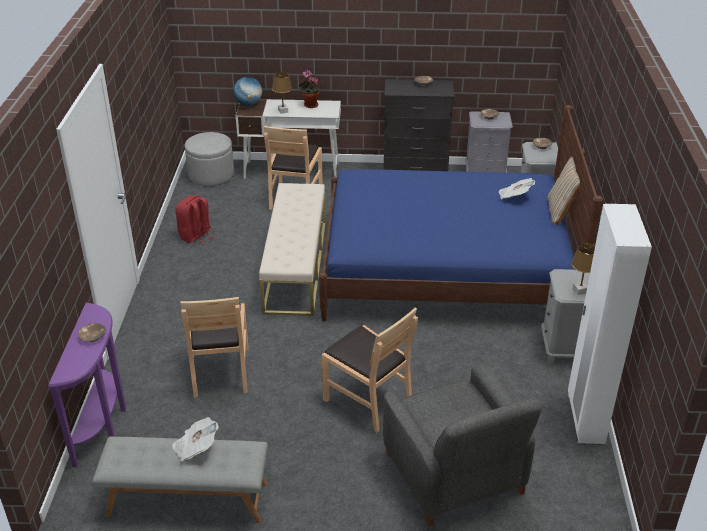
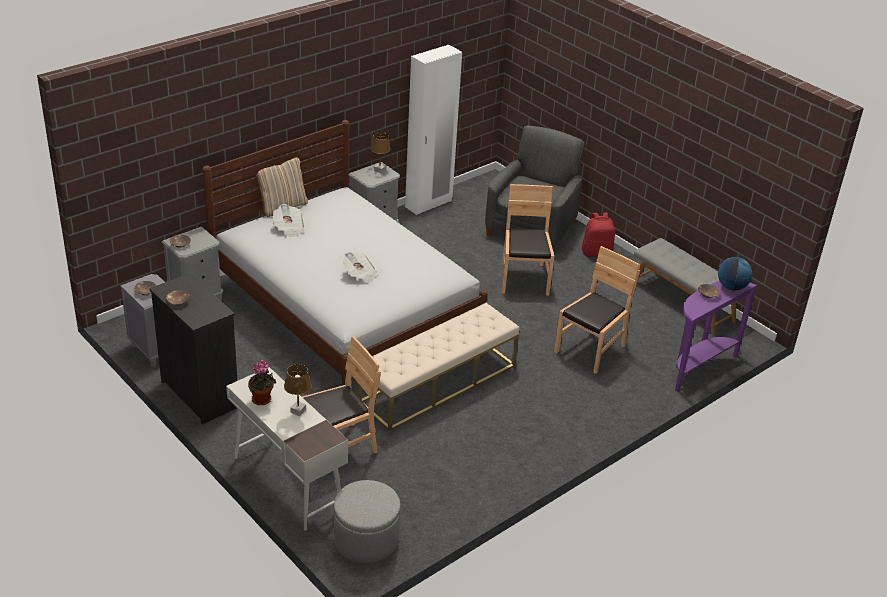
camera: 135 degrees left, 0 degrees up
(196, 236) = (476, 470): red backpack -> red backpack (596, 253)
(196, 447) = (678, 265): newspaper -> newspaper (360, 275)
(248, 104) = (310, 446): globe -> globe (731, 287)
(444, 270) = (345, 308): blue bed -> white bed

